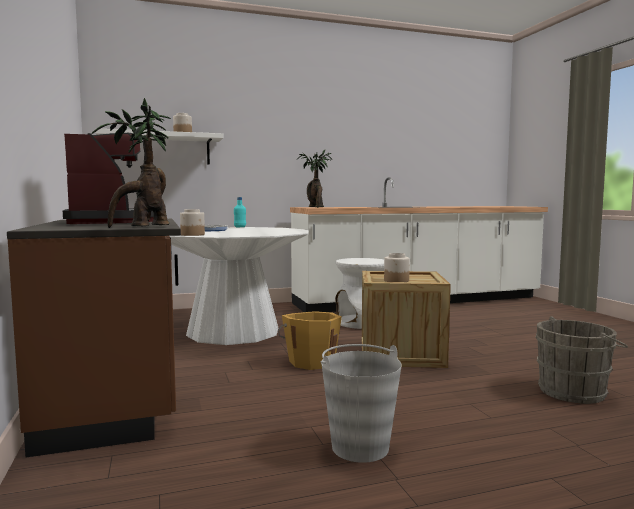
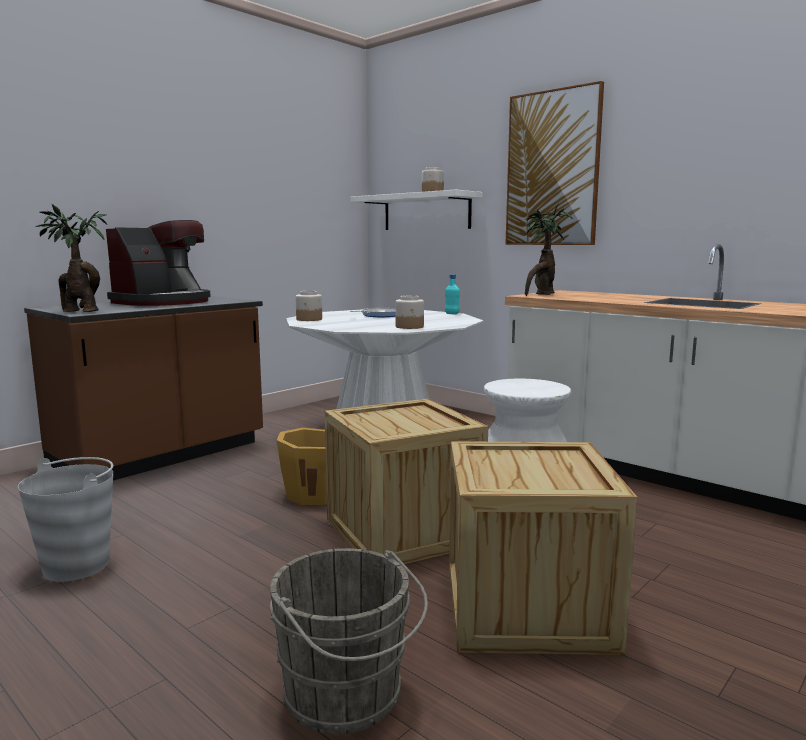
camera: 60 degrees right, 5 degrees up
(276, 127) = (552, 169): none -> picture
(396, 280) = (379, 420): jar -> jar (410, 327)
(505, 350) = (526, 606): none -> crate

